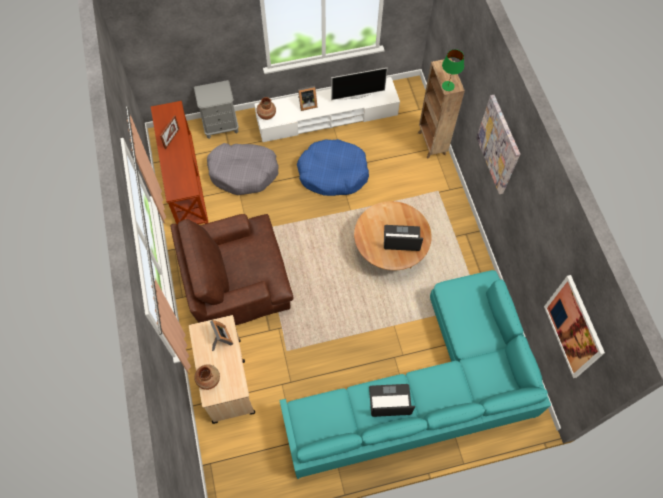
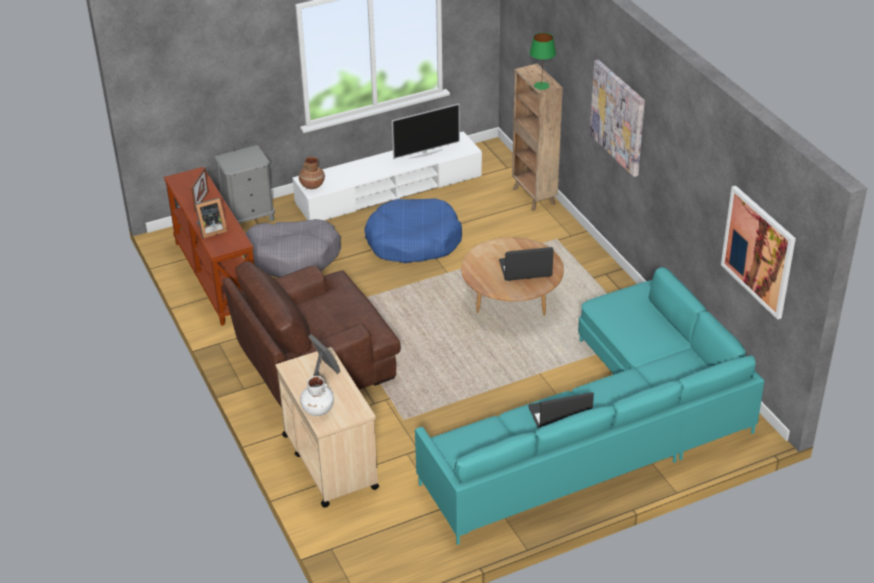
camera: 10 degrees left, 25 degrees down
(208, 379) = (317, 409): brown vase -> white vase
(306, 104) = (362, 169): picture frame -> picture frame (210, 230)

